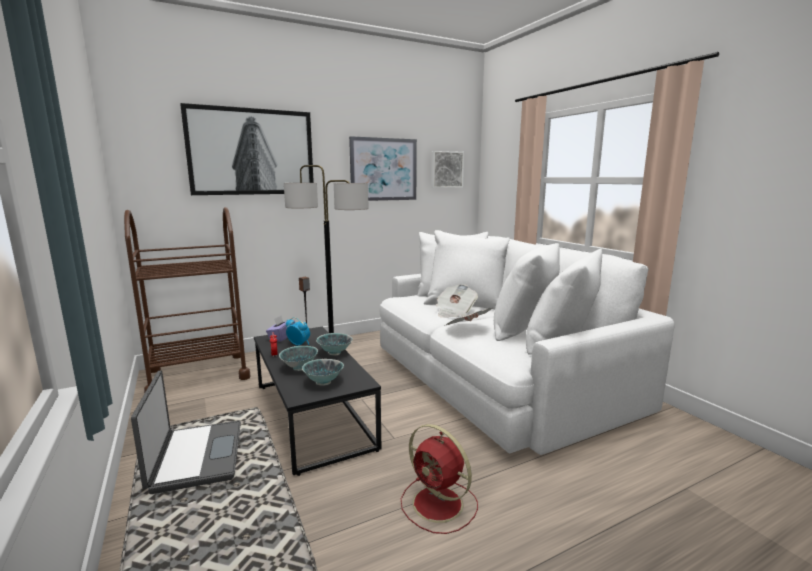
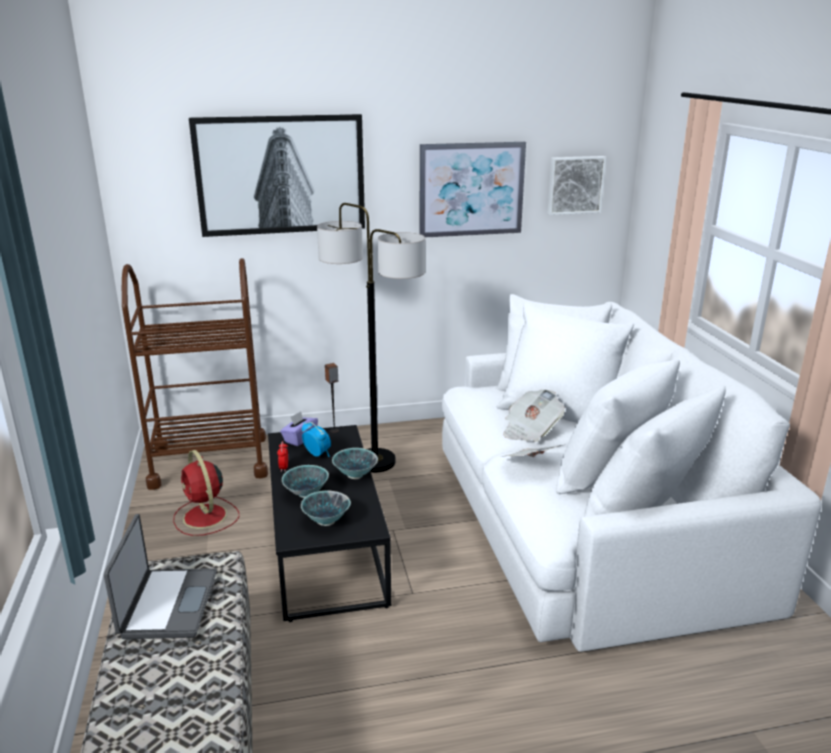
camera: 15 degrees right, 10 degrees up
(439, 505) = (431, 688): red fan -> red fan (206, 517)

